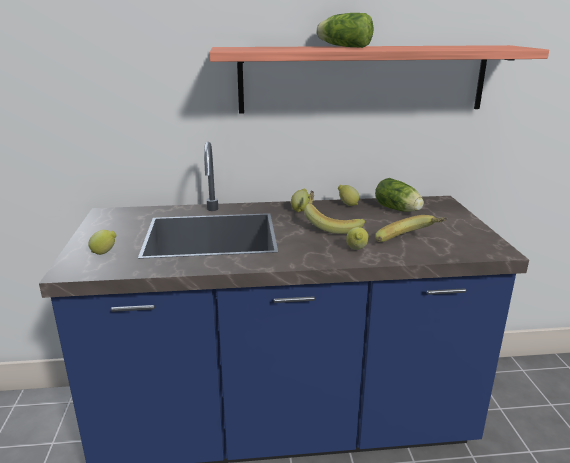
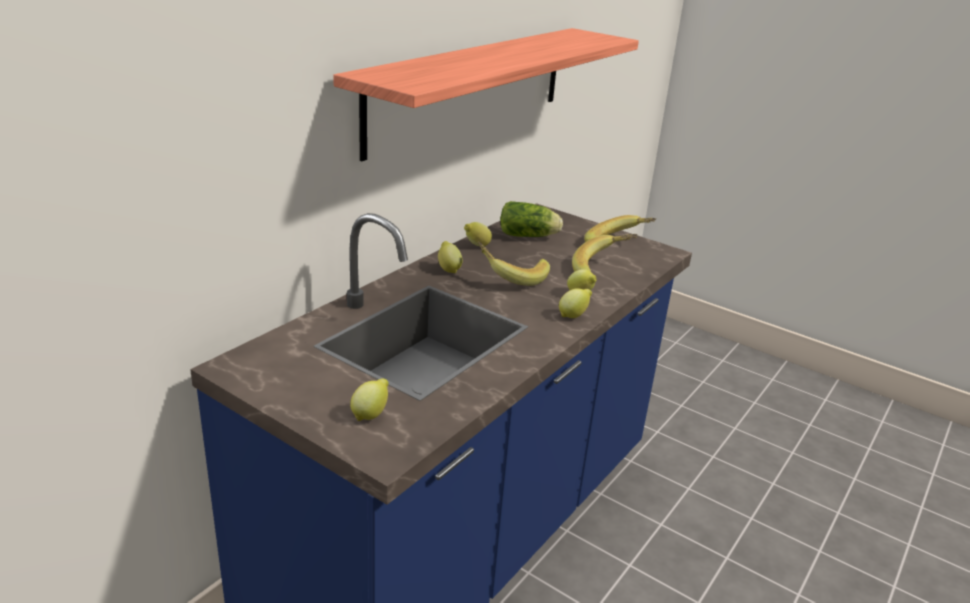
camera: 50 degrees left, 5 degrees up
(322, 258) = (573, 315): none -> lemon
(343, 47) = (476, 55): lettuce -> none
(462, 234) = (617, 245): none -> banana

